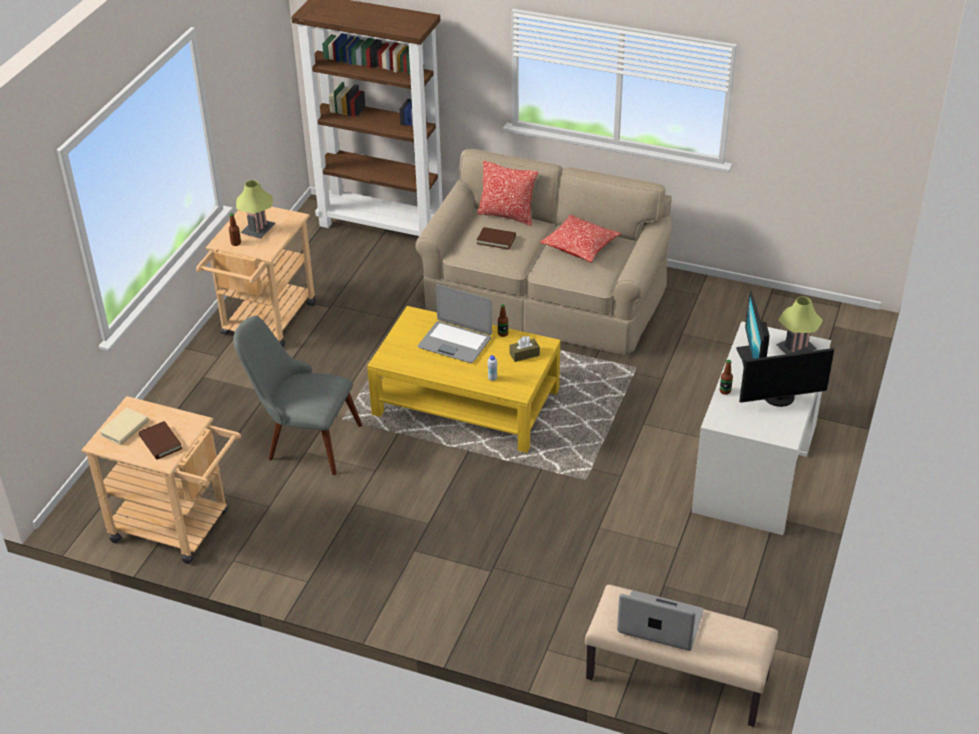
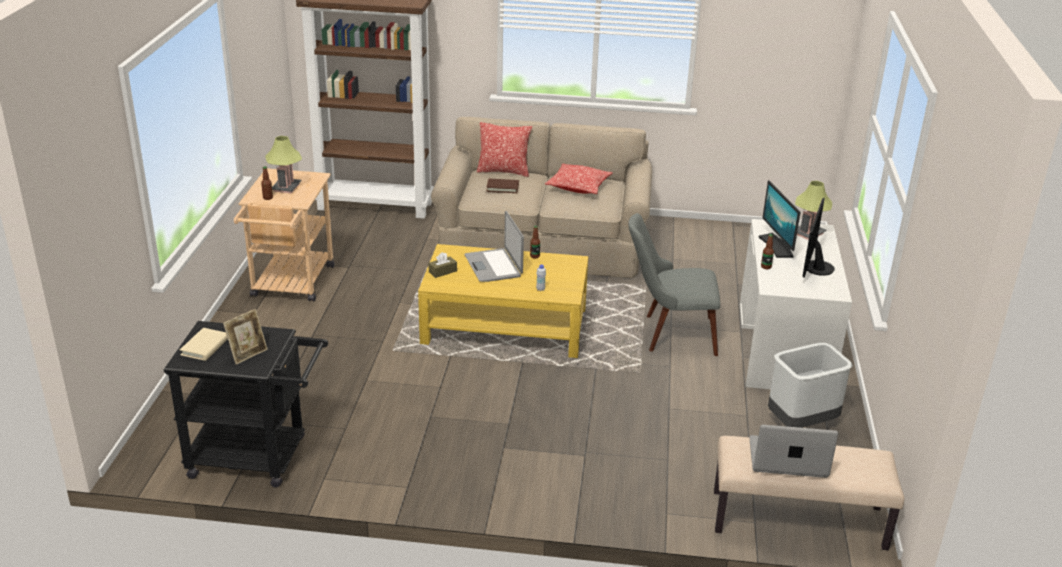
camera: 15 degrees left, 10 degrees down
(160, 442) = (248, 354): brown book -> picture frame
(179, 528) = (258, 457): beige cart -> black cart
(303, 440) = (360, 371): grey chair -> grey chair (669, 334)
(455, 342) = (494, 266): laptop -> laptop turned 60 degrees clockwise
(524, 354) = (561, 269): brown tissue box -> brown tissue box (442, 271)
(732, 566) = (801, 423): none -> grey trash can
(780, 398) = (815, 267): monitor -> monitor turned 135 degrees clockwise

